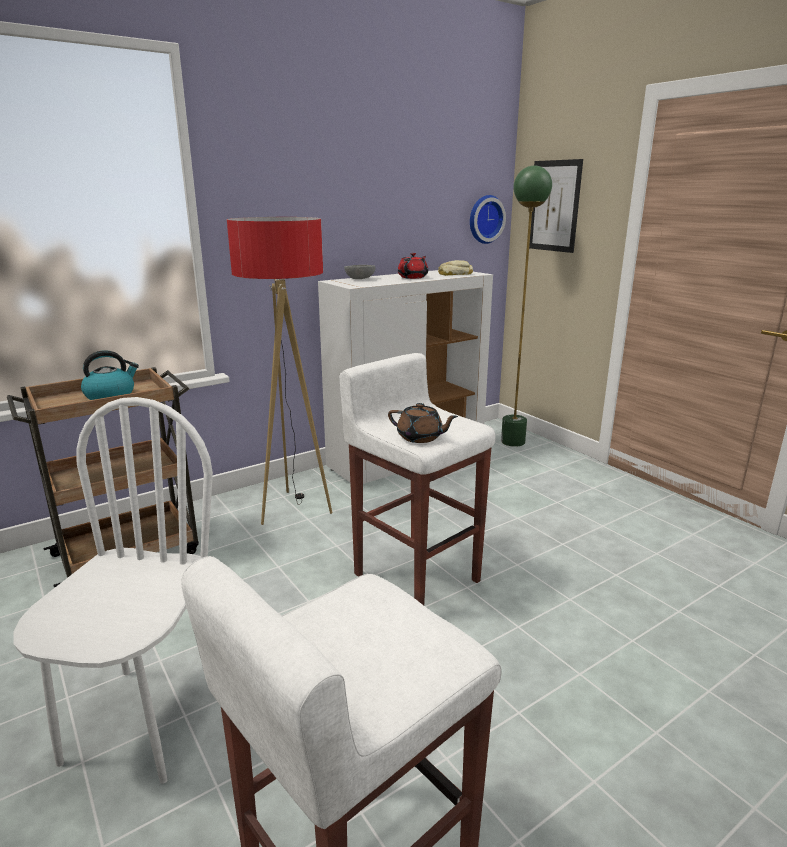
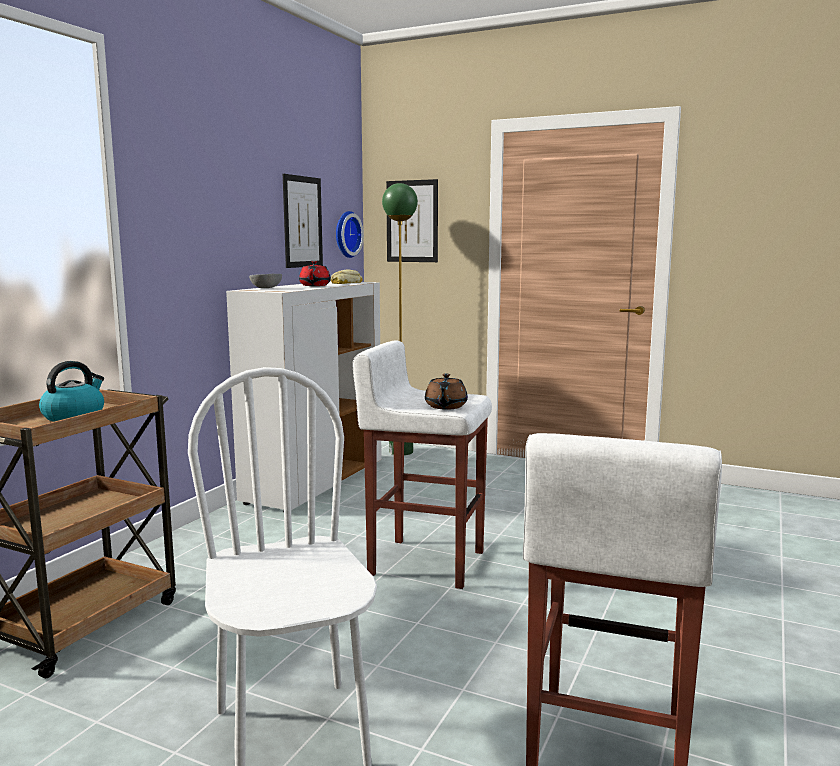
camera: 30 degrees left, 10 degrees down
(294, 509) = (242, 543): floor lamp -> none
(420, 437) = (445, 407): brown teapot -> brown teapot turned 105 degrees clockwise
(424, 209) = (302, 222): none -> picture

